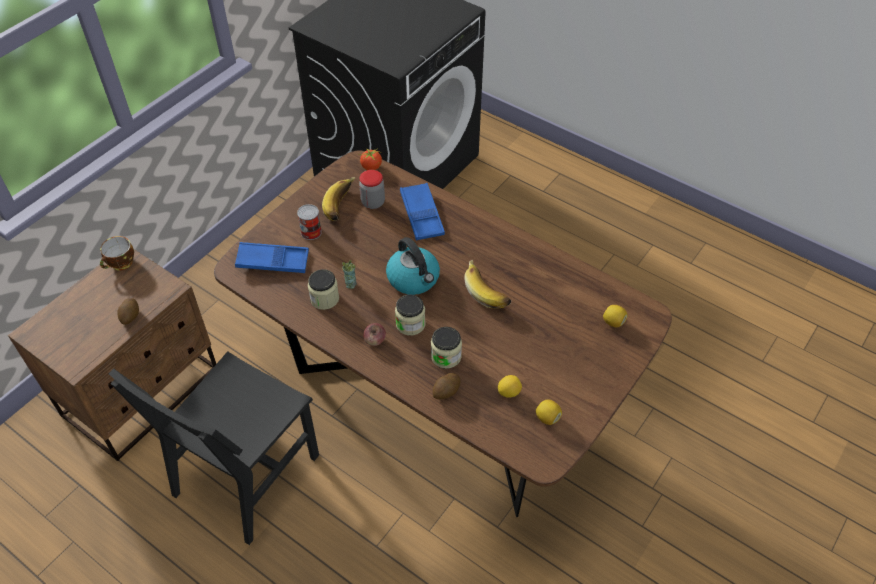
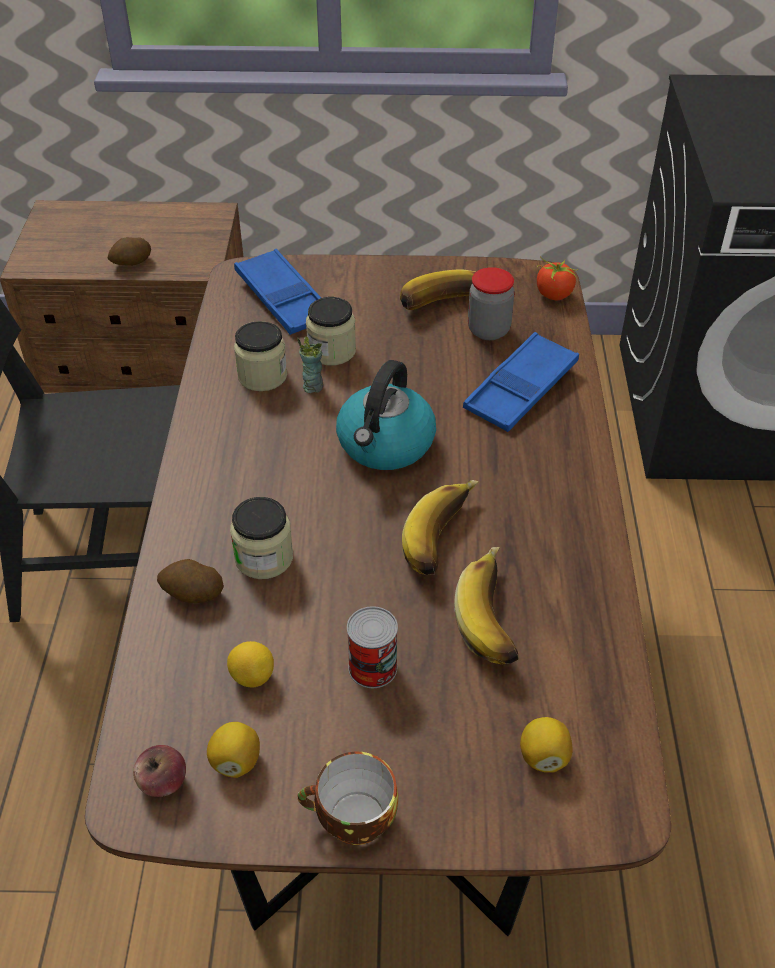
camera: 55 degrees right, 5 degrees down
(121, 264) = (203, 215): cup -> cup (352, 821)
(311, 232) = (370, 304): can -> can (372, 667)
(375, 340) = (229, 463): apple -> apple (163, 783)
(410, 324) = (293, 485): jar -> jar (331, 351)
(541, 298) = (496, 619): none -> banana

